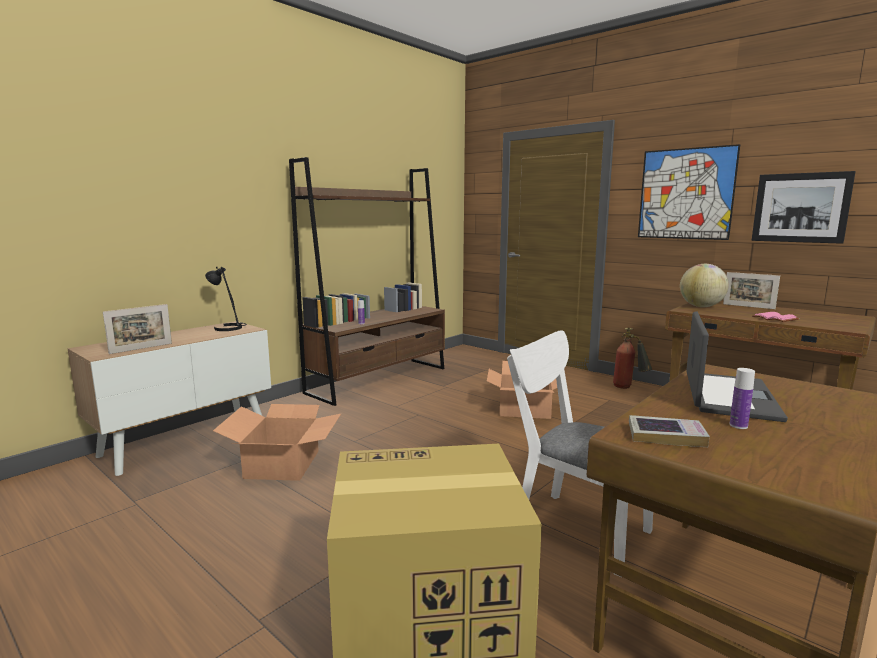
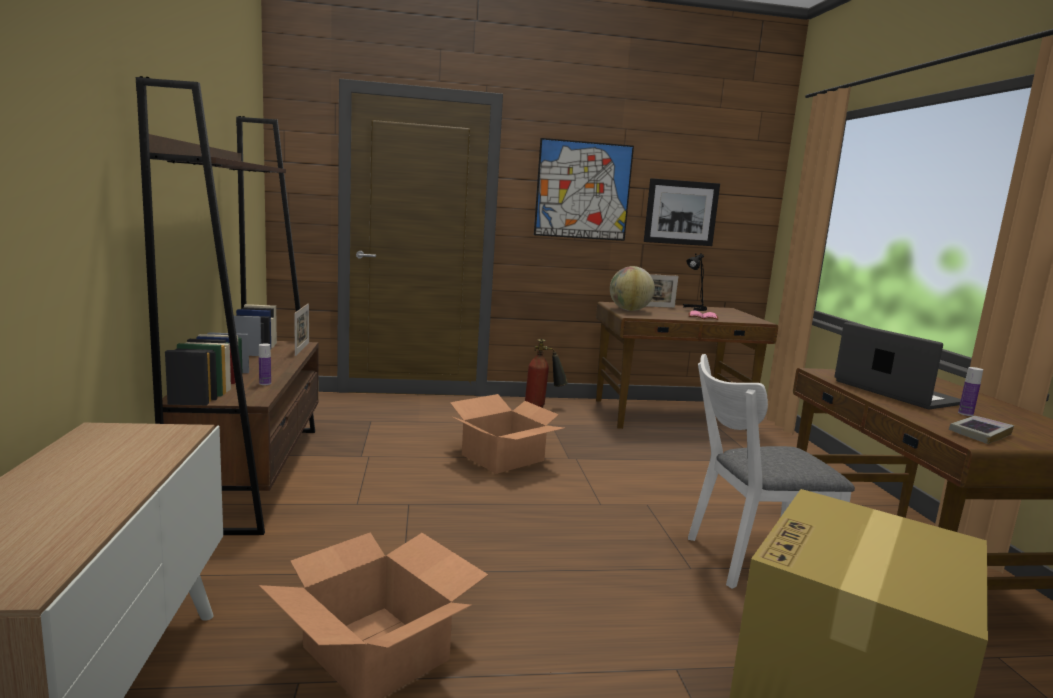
camera: 50 degrees left, 0 degrees up
(141, 348) = (76, 534): picture frame -> picture frame (302, 349)
(229, 328) = (127, 438): black table lamp -> black table lamp (693, 308)

